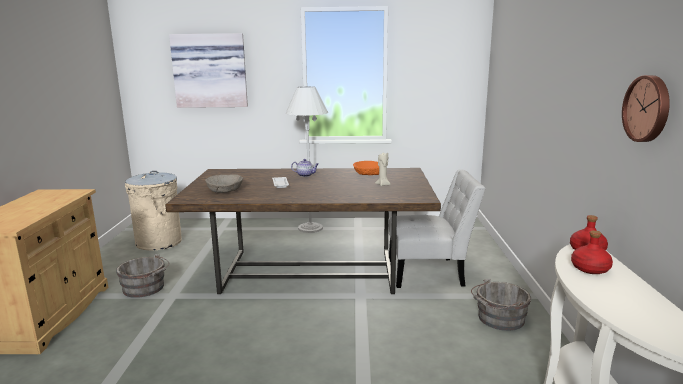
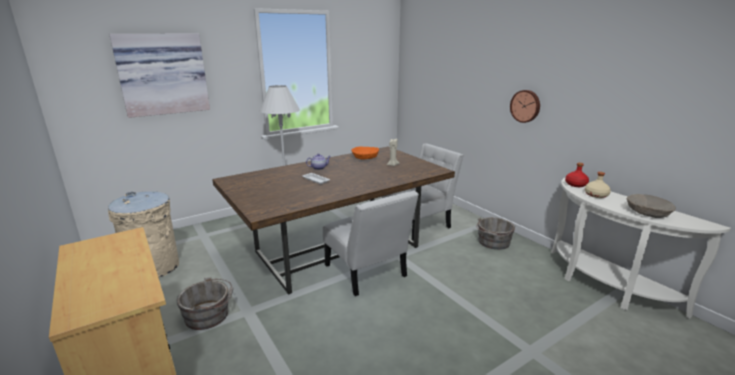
camera: 35 degrees left, 5 degrees up
(225, 189) = (278, 195): beige bowl -> beige bowl (647, 212)
(306, 301) = (367, 273): none -> white chair
(589, 269) = (596, 195): red bottle -> beige bottle
(648, 109) = (618, 94): wall clock -> wall clock (525, 106)

